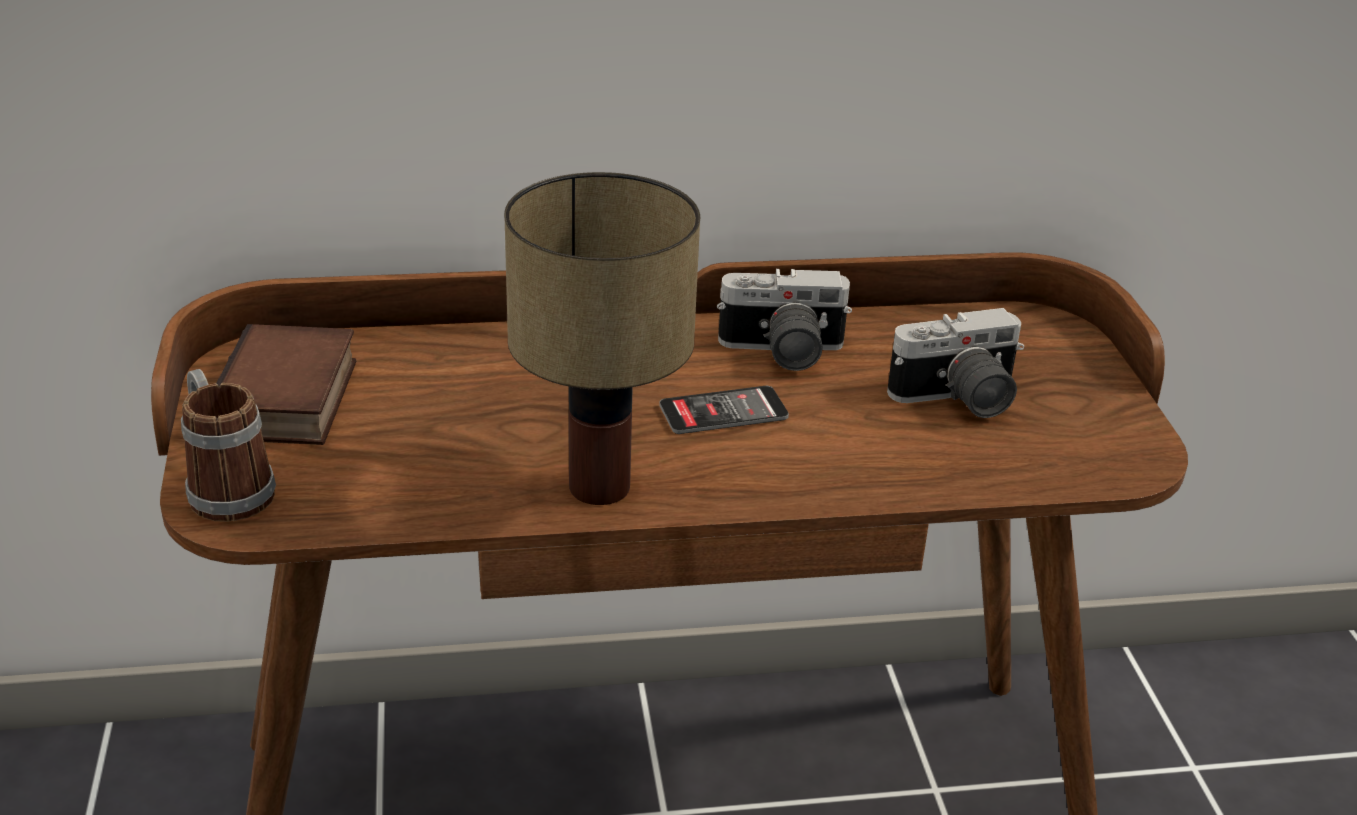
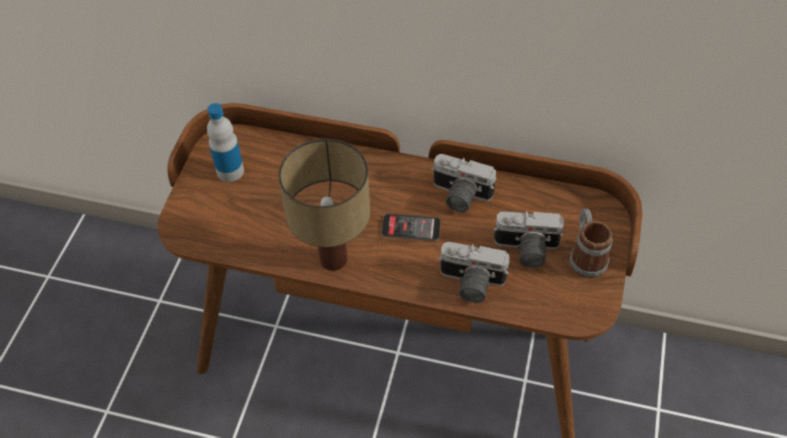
camera: 25 degrees right, 20 degrees up
(225, 488) = (185, 217): mug -> mug (585, 256)
(289, 401) = (230, 171): book -> bottle
(895, 466) = (470, 284): none -> camera

